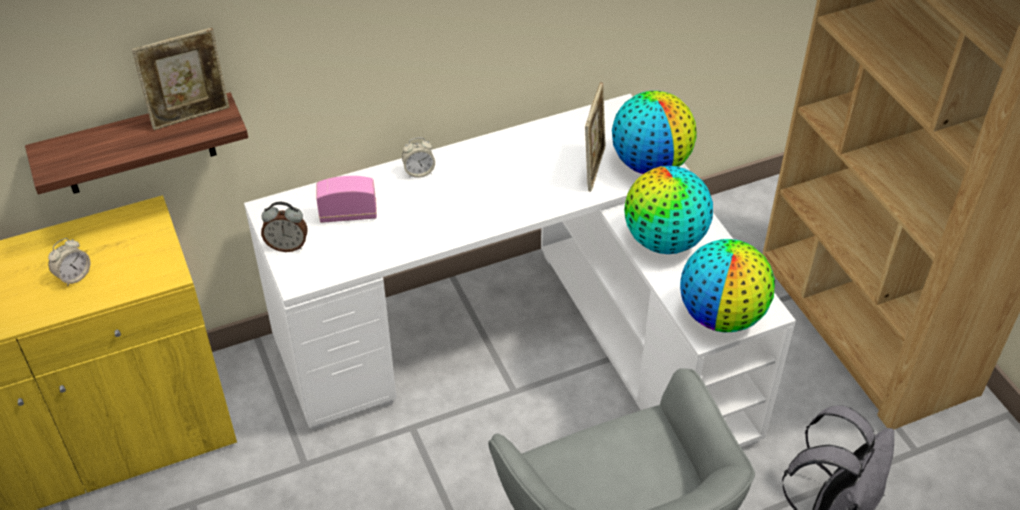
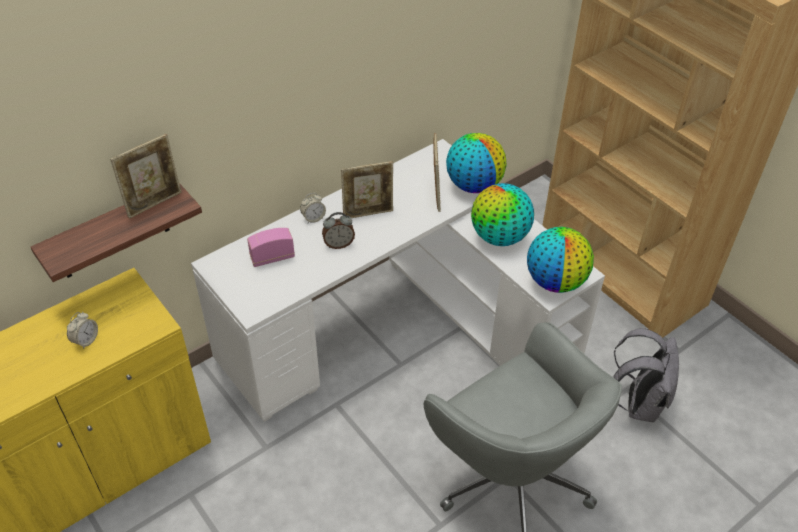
camera: 15 degrees left, 0 degrees up
(287, 246) = (235, 288): alarm clock -> alarm clock (338, 244)
(493, 177) = (368, 213): none -> picture frame

